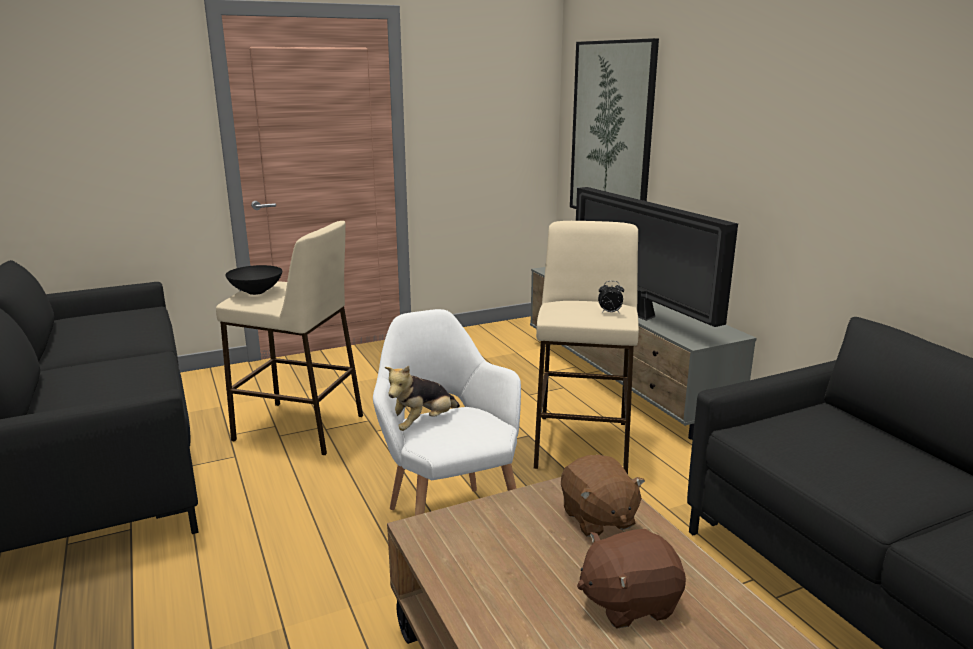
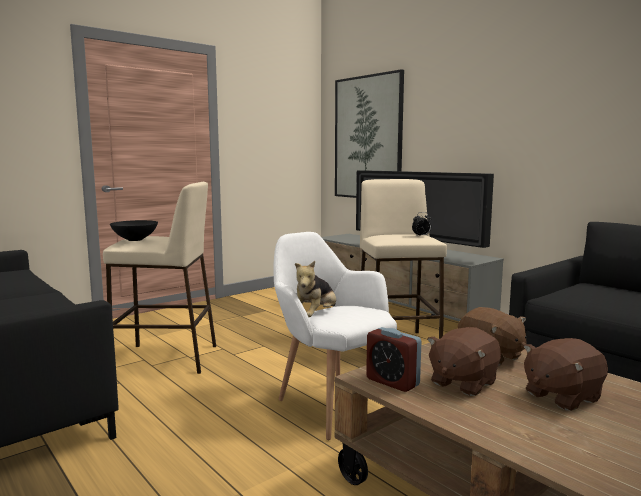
camera: 15 degrees left, 10 degrees down
(444, 543) = (392, 382): none -> alarm clock
(525, 558) = (462, 382): none -> brown plush toy

